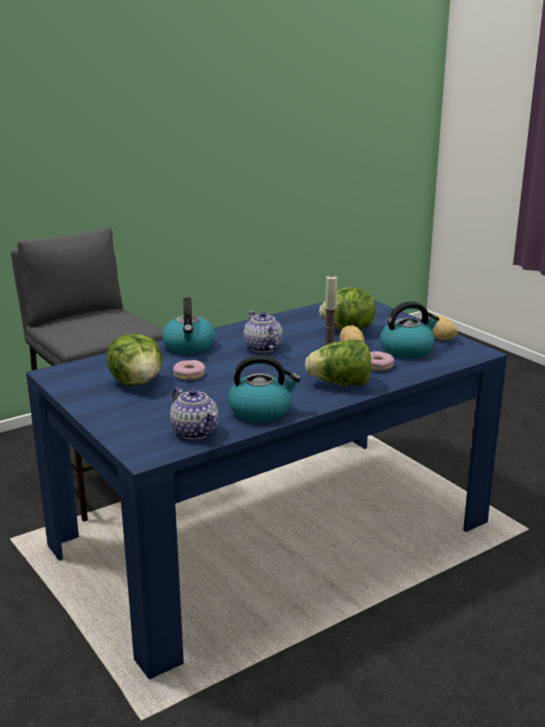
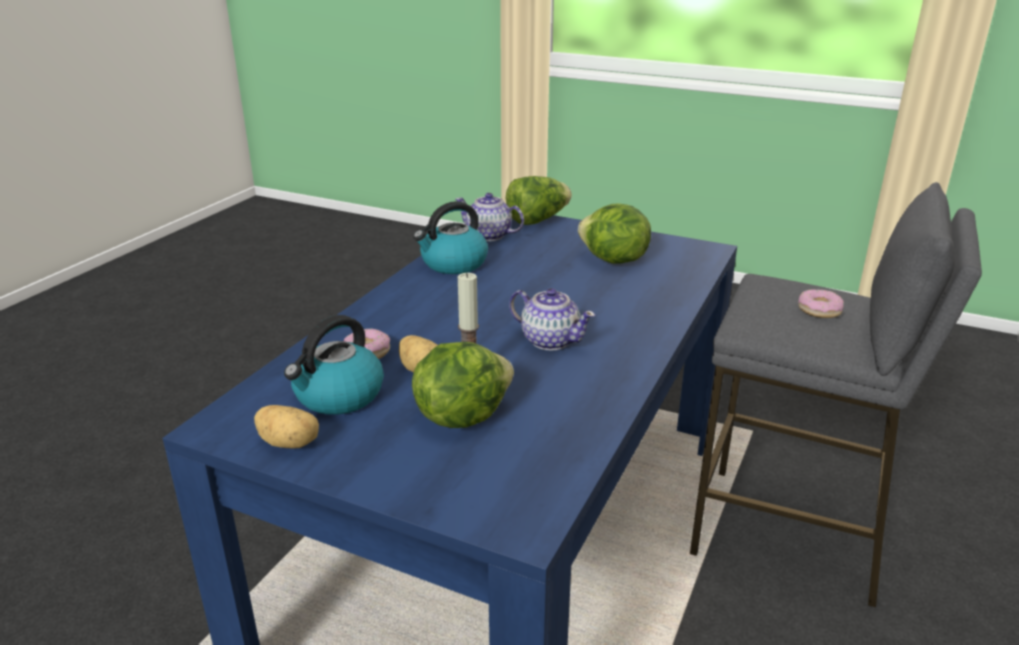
camera: 150 degrees right, 5 degrees up
(189, 347) = (640, 315): kettle -> none
(189, 375) = (578, 281): donut -> donut (819, 310)
(340, 384) = (397, 312): lettuce -> lettuce (537, 220)

